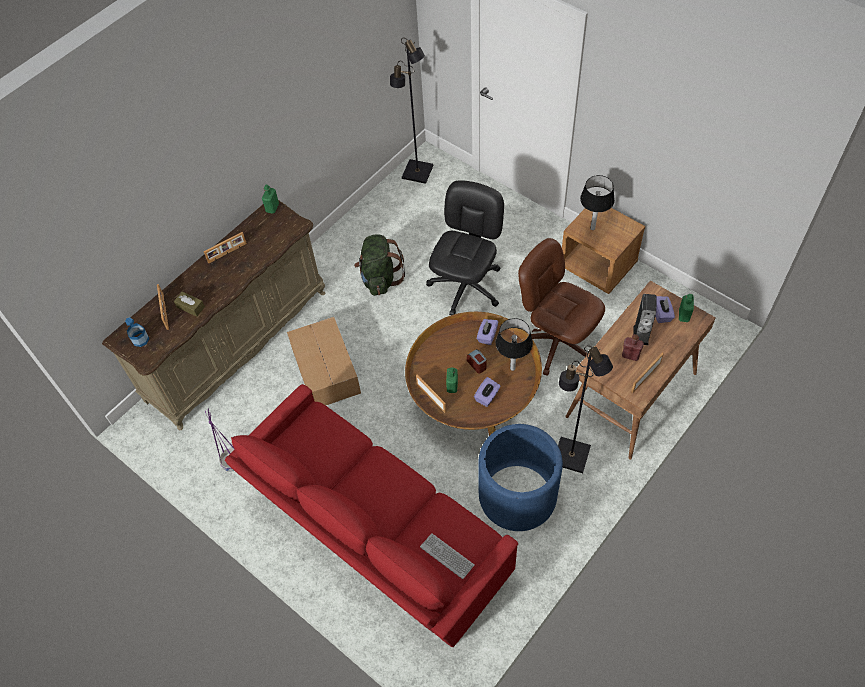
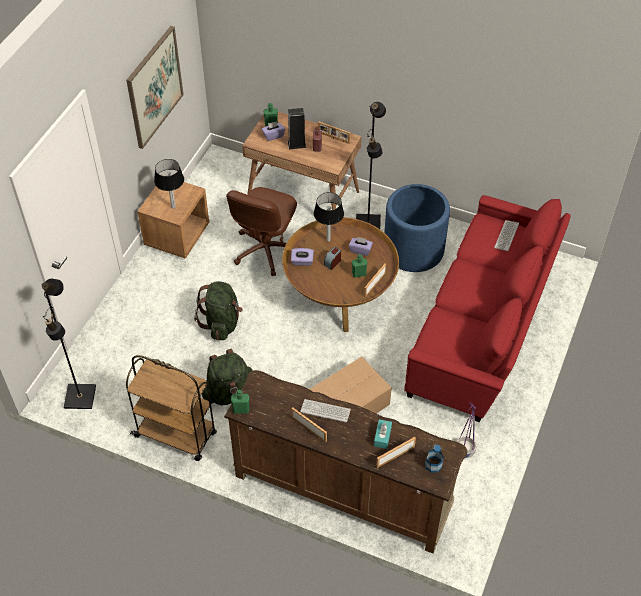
camera: 110 degrees left, 5 degrees down
(190, 307) = (382, 437): brown tissue box -> turquoise tissue box
(240, 269) = (325, 411): none -> keyboard
(349, 232) = (176, 436): none -> brown cart
(466, 285) = (221, 323): black office chair -> green backpack
(684, 147) = (154, 87): none -> picture

